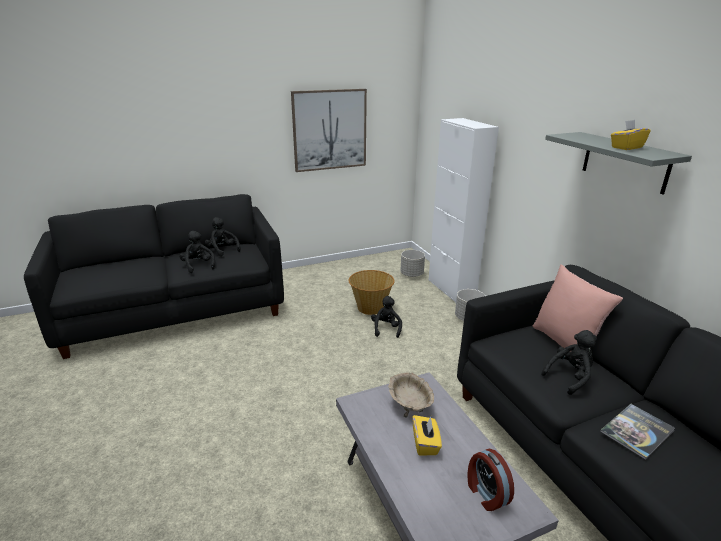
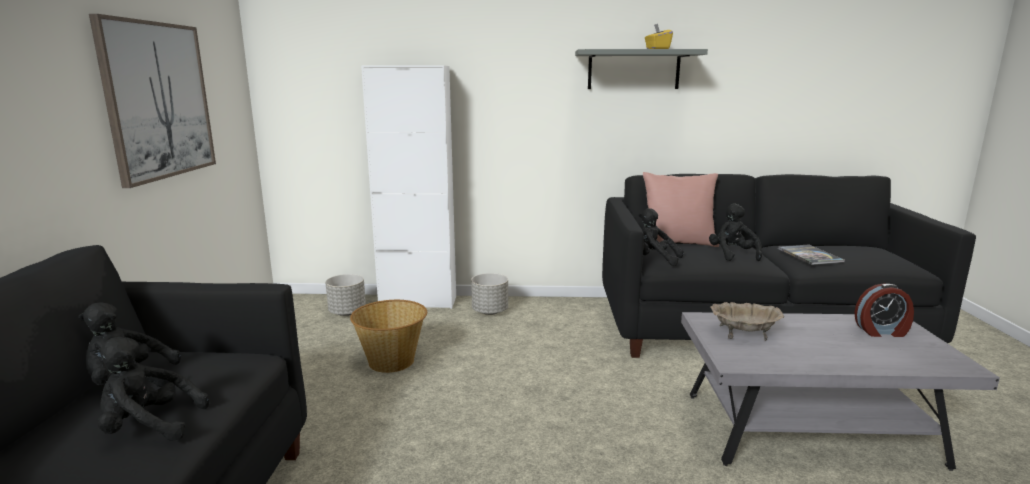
camera: 65 degrees left, 10 degrees down
(386, 329) = (457, 364): black plush toy -> black plush toy (654, 259)
(425, 444) = (811, 340): yellow tissue box -> none

